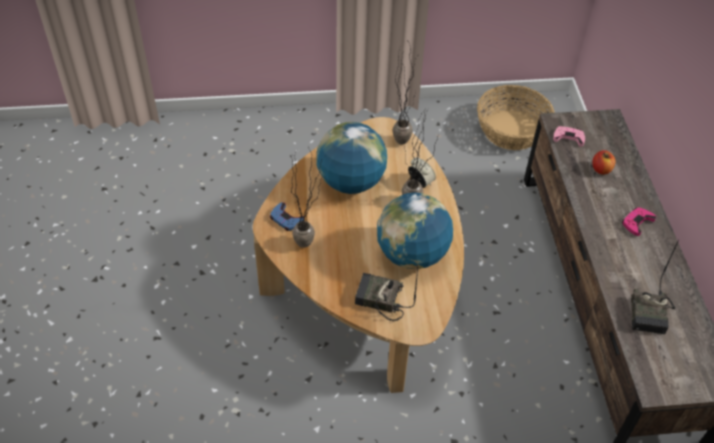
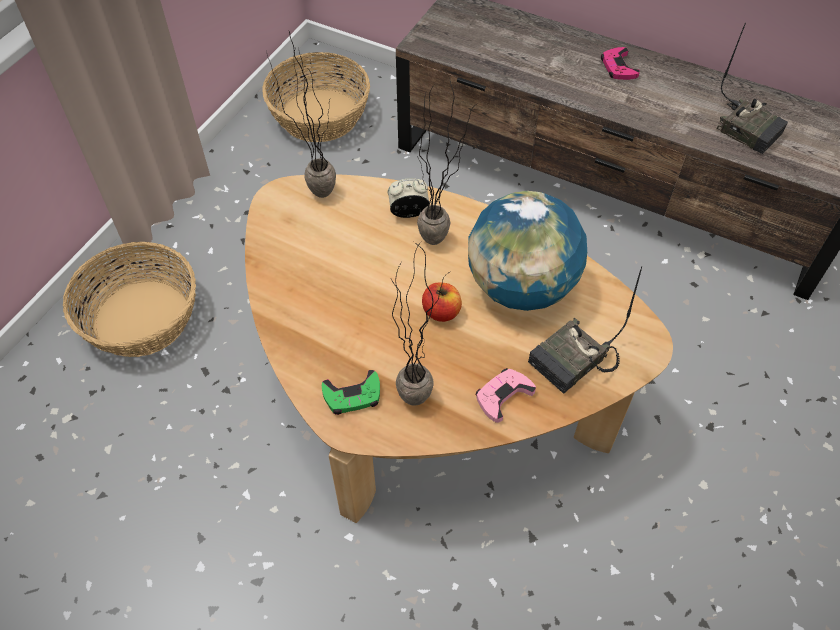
camera: 55 degrees left, 5 degrees up
(286, 219) = (352, 395): blue game controller -> green game controller
(308, 141) = (143, 317): none -> basket
(351, 182) = (346, 283): globe -> none
(568, 138) = (454, 47): pink game controller -> pink game controller (503, 396)
(601, 169) = (522, 50): apple -> apple (441, 312)

